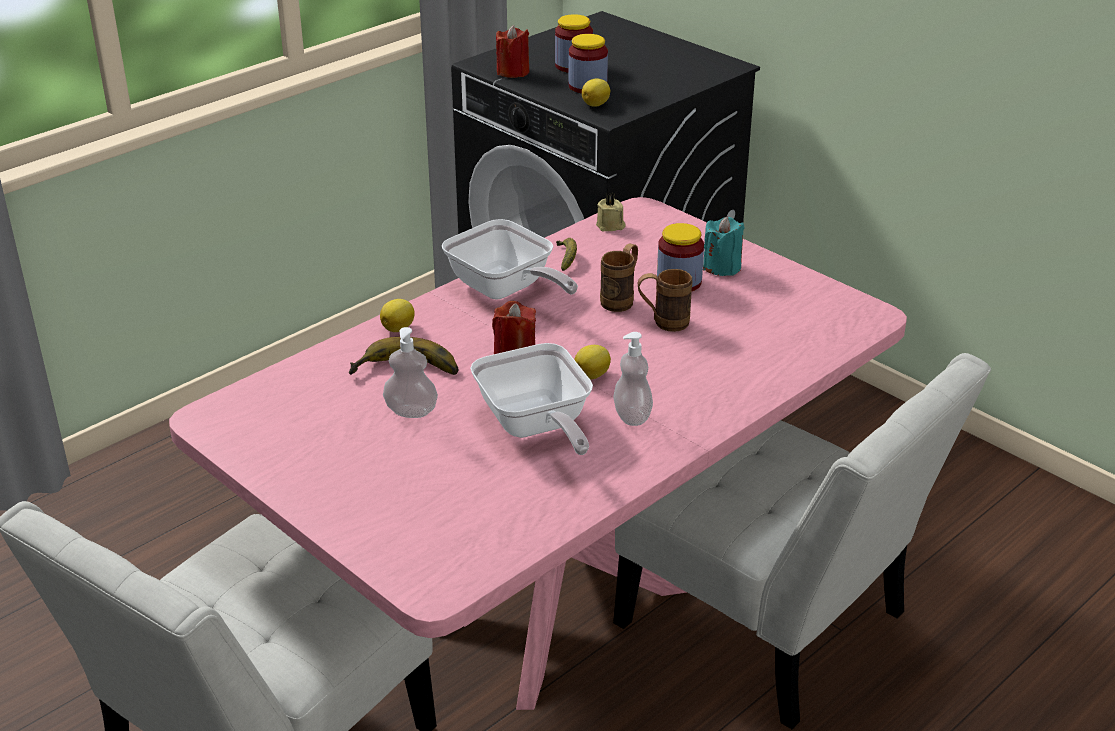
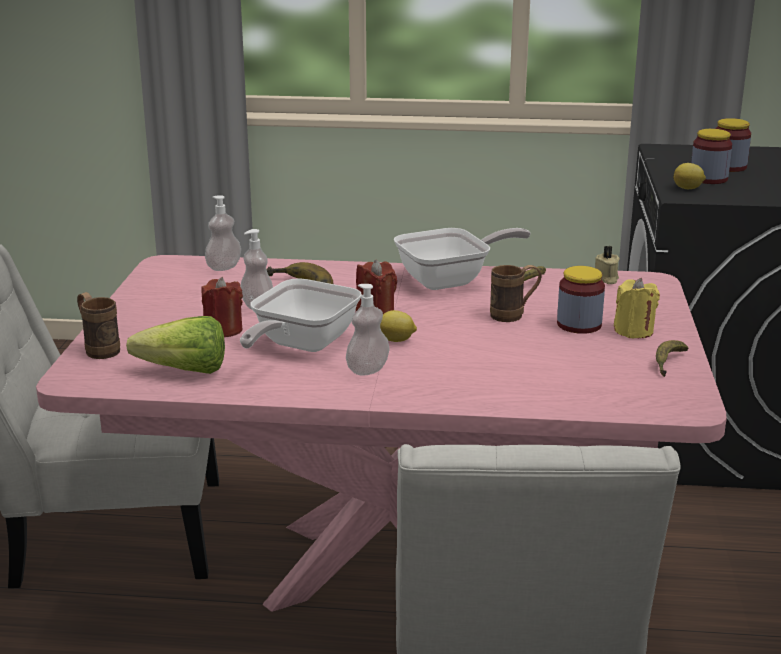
camera: 50 degrees right, 10 degrees down
(279, 388) = (224, 267): none -> soap dispenser
(399, 328) = (346, 270): lemon -> none
(497, 517) = (177, 370): none -> lettuce
(505, 290) = (451, 280): frying pan -> frying pan turned 120 degrees counterclockwise
(513, 72) = (671, 158): red candle -> red candle (223, 330)
(663, 323) = (511, 338): brown mug -> brown mug (98, 349)
(722, 267) = (633, 331): turquoise candle -> yellow candle
(793, 284) = (668, 363): none -> banana

